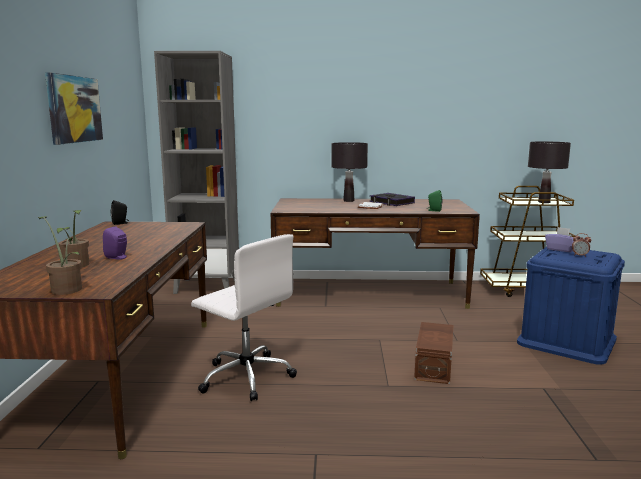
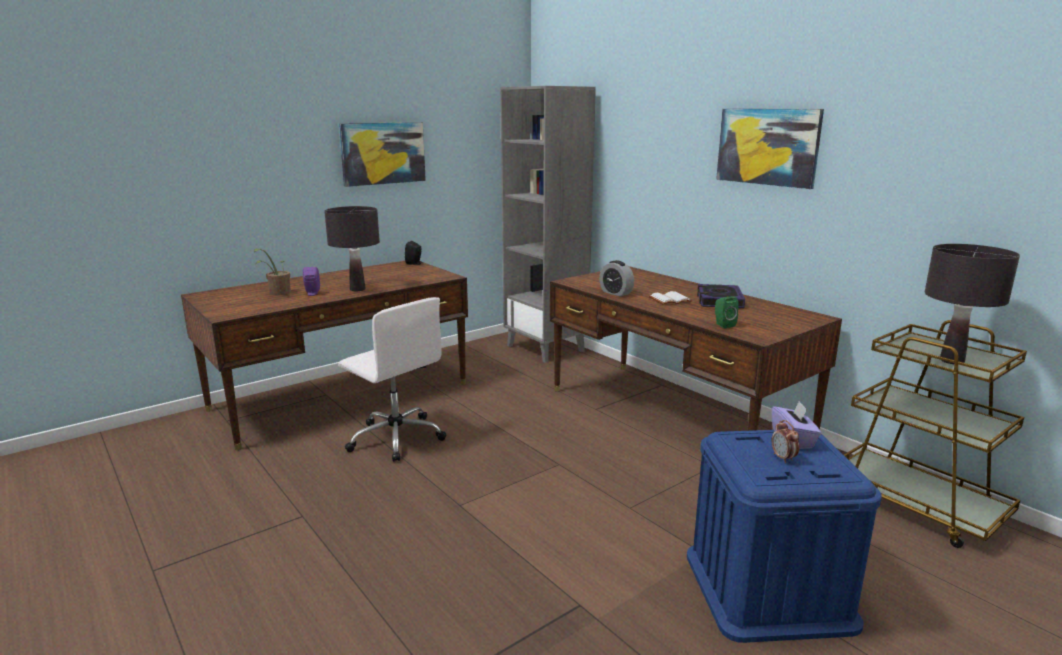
camera: 50 degrees right, 5 degrees up
(65, 288) = (222, 308): potted plant -> none
(246, 376) = (396, 437): white office chair -> white office chair turned 45 degrees counterclockwise
(333, 210) = (616, 293): none -> alarm clock
(348, 201) = (680, 286): black table lamp -> black table lamp (358, 289)
(394, 98) = (767, 146): none -> picture
(435, 366) = (540, 515): brown storage box -> none

